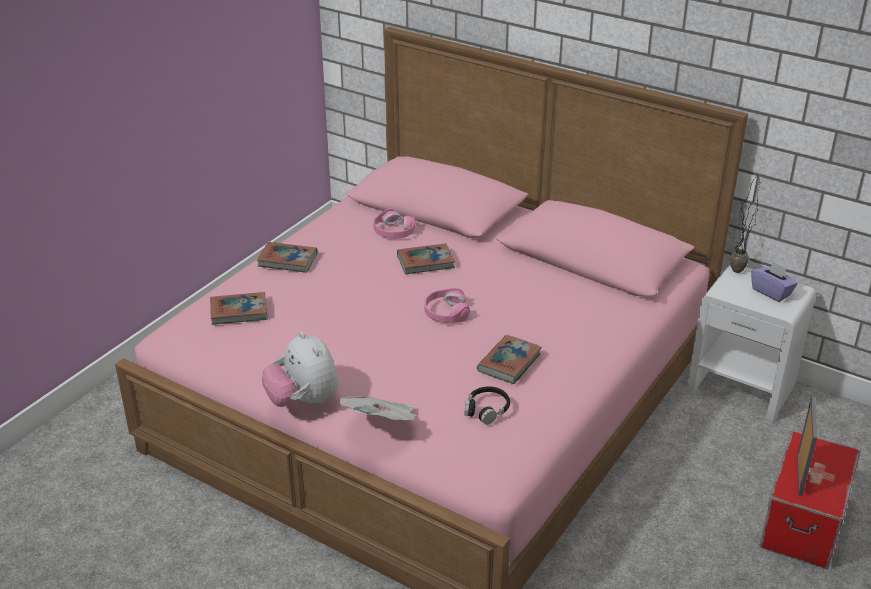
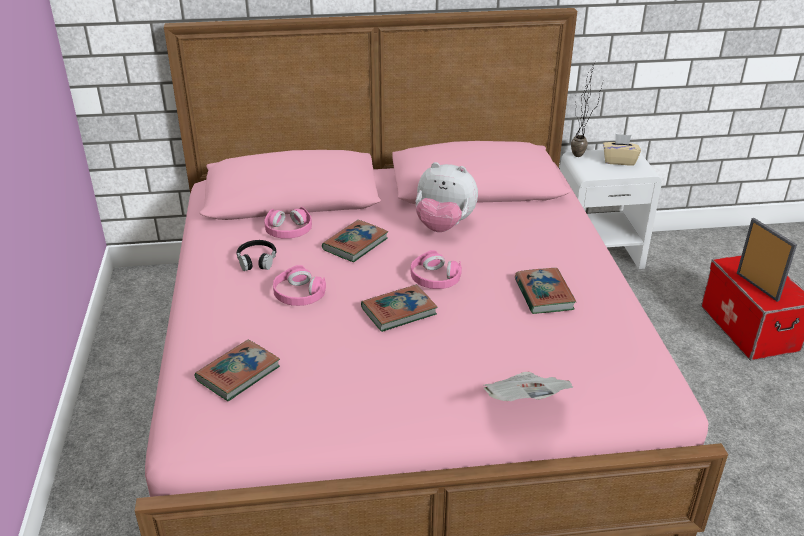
camera: 40 degrees left, 0 degrees up
(287, 260) = (220, 300): book -> book (399, 311)
(303, 401) = (422, 425): plush toy -> plush toy (444, 226)
(339, 279) = (299, 294): none -> pink headphones
(487, 409) = (584, 342): black headphones -> black headphones (257, 260)
(771, 292) = (619, 161): purple tissue box -> beige tissue box

